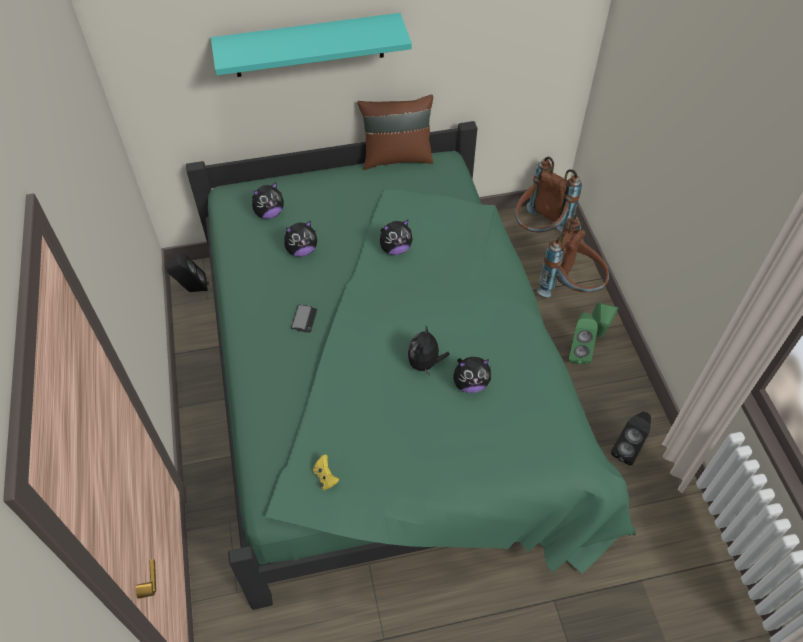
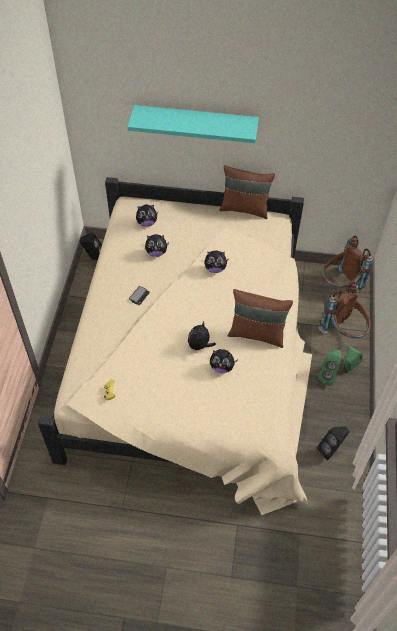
camera: 20 degrees right, 0 degrees up
(392, 390) = (193, 361): green bed -> beige bed
(496, 321) = (257, 333): none -> brown pillow

